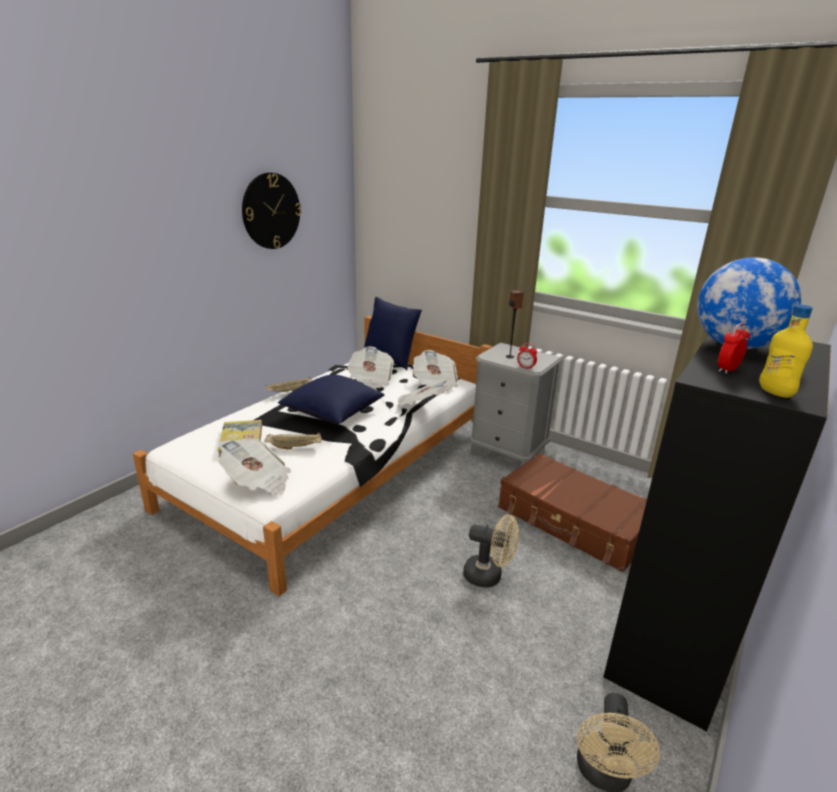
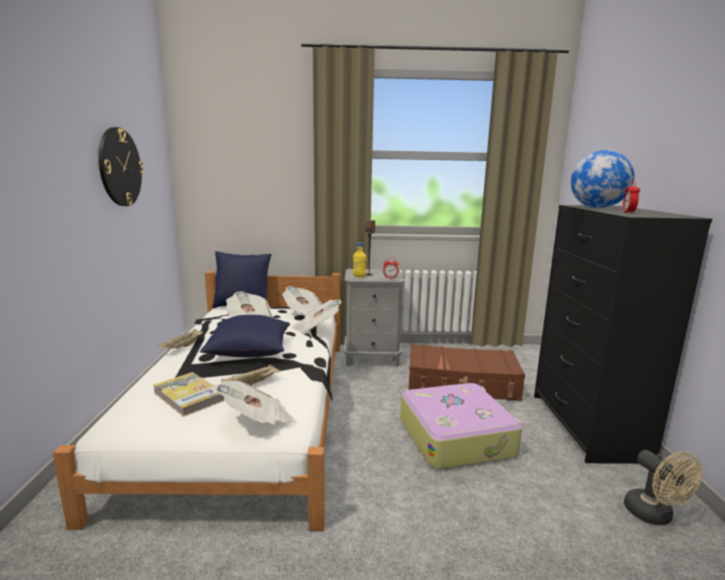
camera: 35 degrees left, 10 degrees down
(489, 576) = (456, 437): beige fan -> suitcase
(775, 392) = (670, 215): yellow bottle -> yellow bottle (359, 276)

